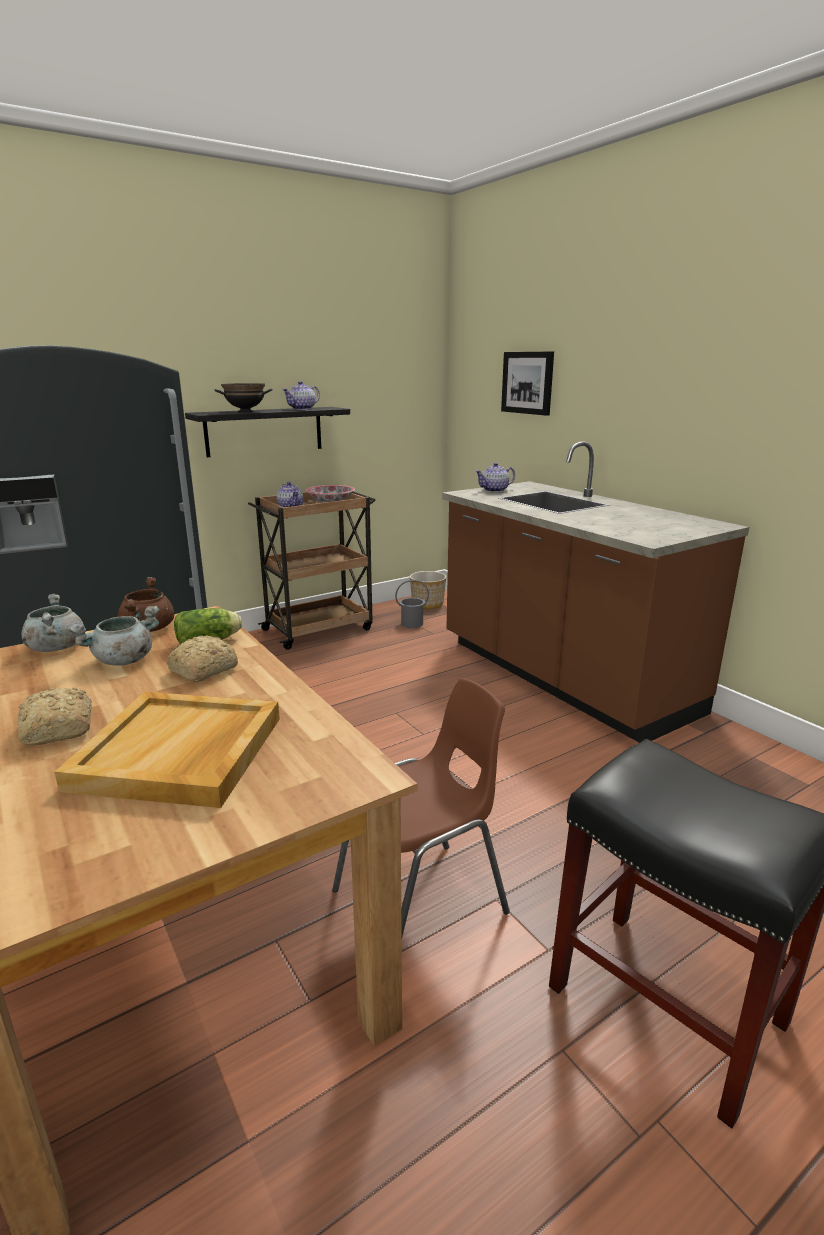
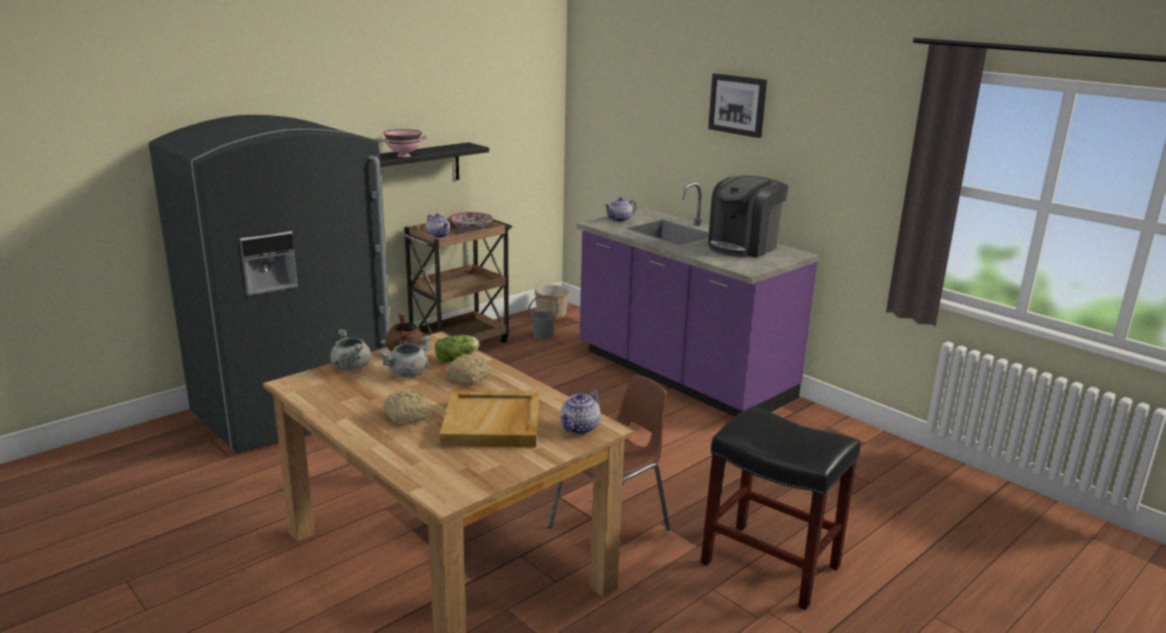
camera: 10 degrees left, 0 degrees up
(245, 412) = (403, 156): black bowl -> pink bowl
(302, 409) = (447, 148): teapot -> teapot (580, 428)
(528, 382) = (642, 124): picture -> picture (738, 105)
(562, 677) = (682, 375): brown counter -> purple counter
(644, 516) = (743, 246): none -> coffee machine

